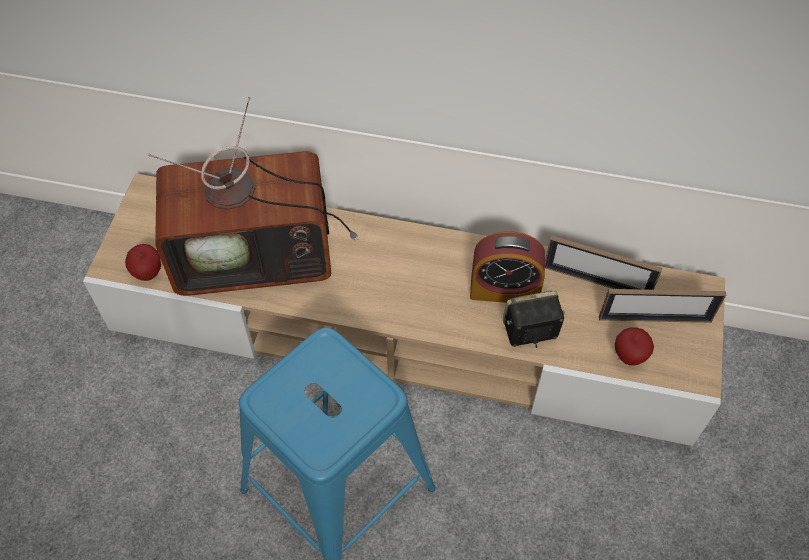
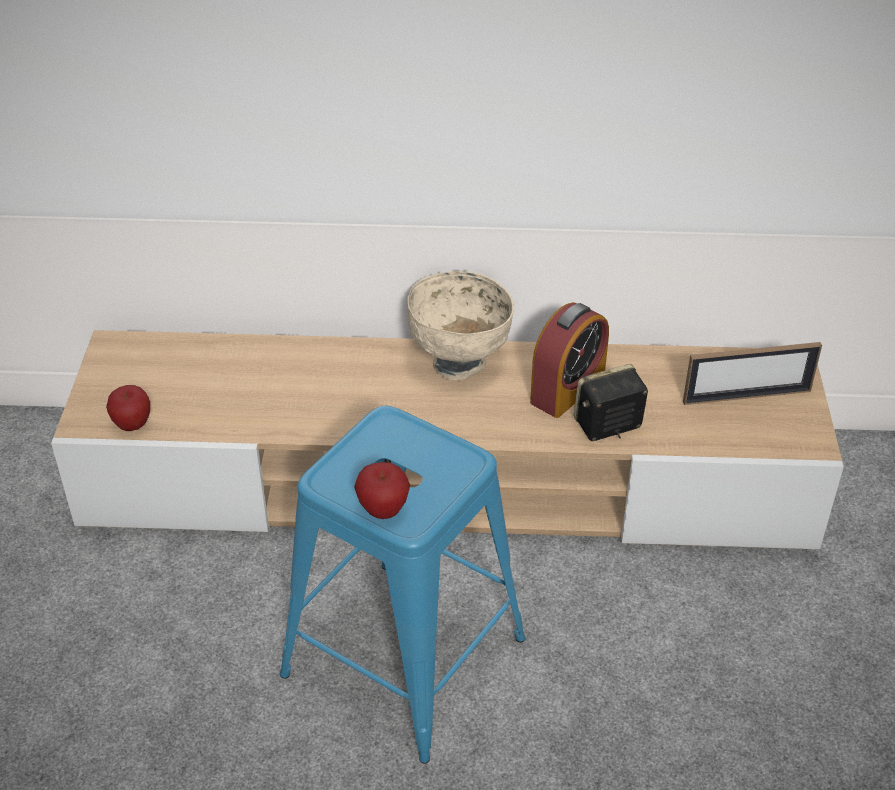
camera: 10 degrees left, 15 degrees down
(259, 253) = (266, 389): television -> none
(421, 249) = (459, 363): none -> beige bowl
(504, 290) = (567, 389): alarm clock -> alarm clock turned 45 degrees counterclockwise
(596, 281) = (670, 369): picture frame -> none
(629, 356) = (728, 434): apple -> apple (383, 510)

